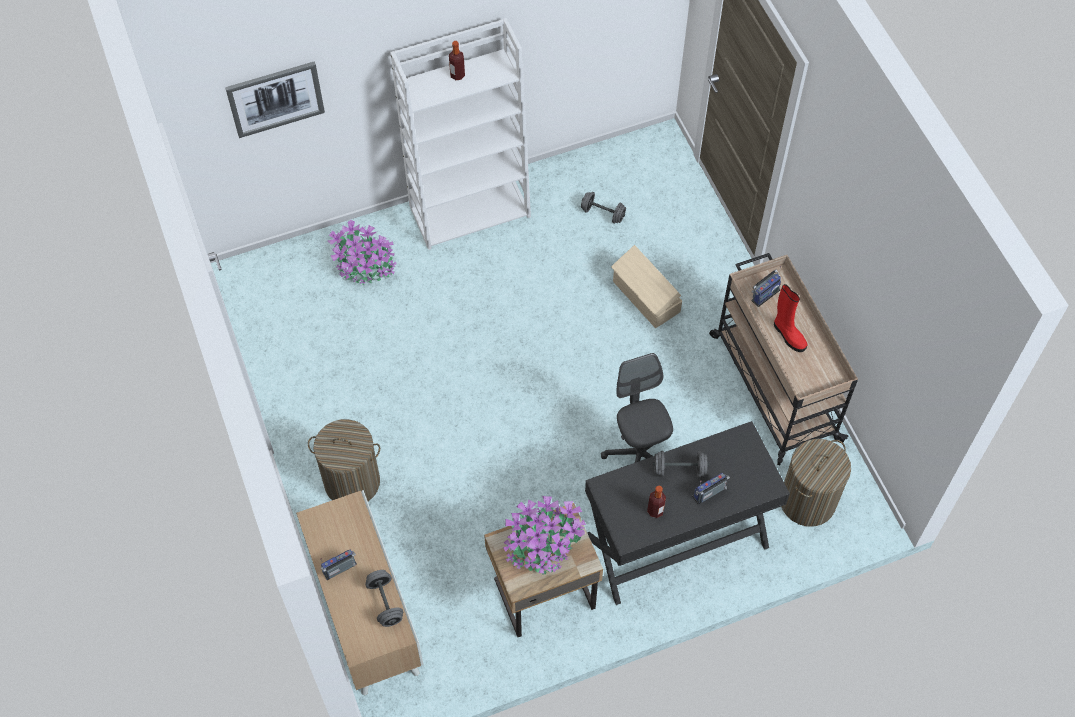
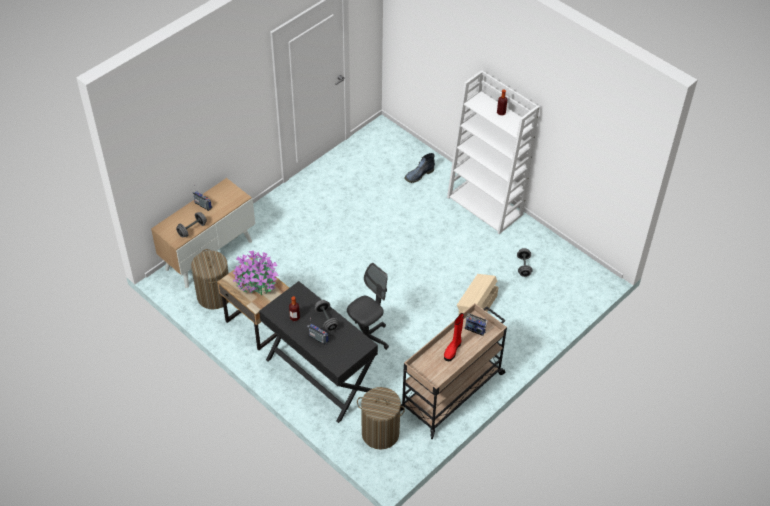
camera: 65 degrees right, 10 degrees down
(275, 98) = (430, 46): picture -> none
(352, 482) = (283, 220): laundry basket -> laundry basket (214, 296)
(364, 266) = (419, 175): potted plant -> boot

